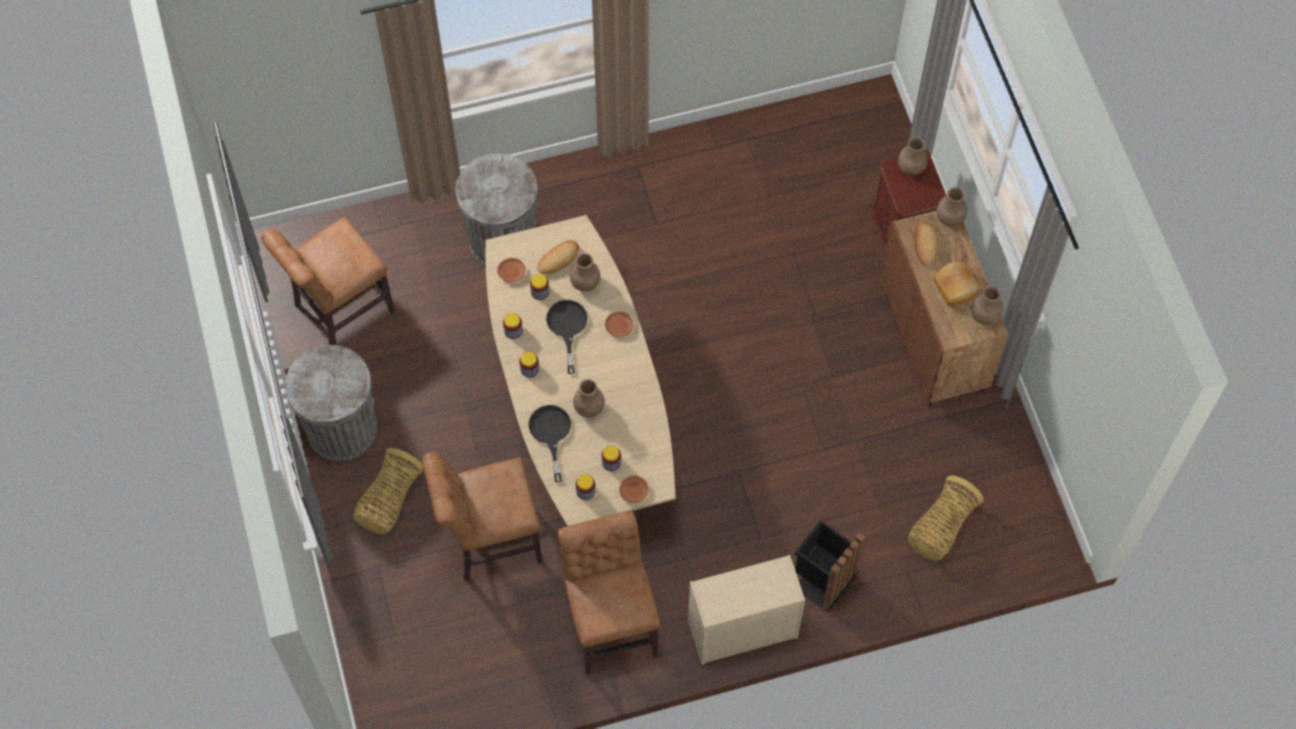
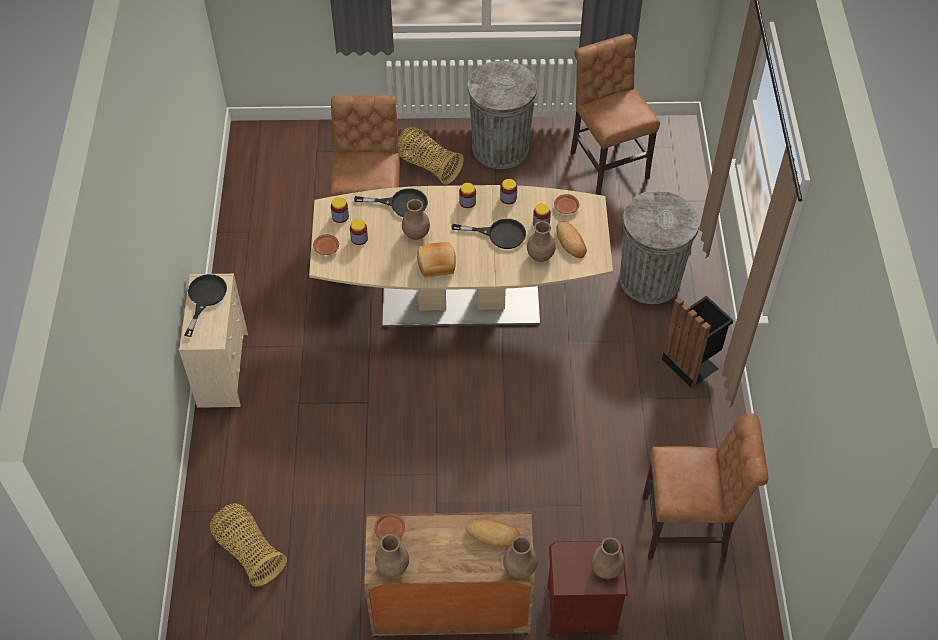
camera: 105 degrees right, 10 degrees down
(610, 622) = (269, 281): brown chair -> brown chair (689, 528)
(618, 326) = (488, 270): brown plate -> brown plate (390, 530)
(732, 598) = (205, 298): none -> black frying pan
(822, 581) = (239, 439): black trash can -> black trash can (691, 362)
(956, 288) = (434, 549): bread -> bread (436, 265)

